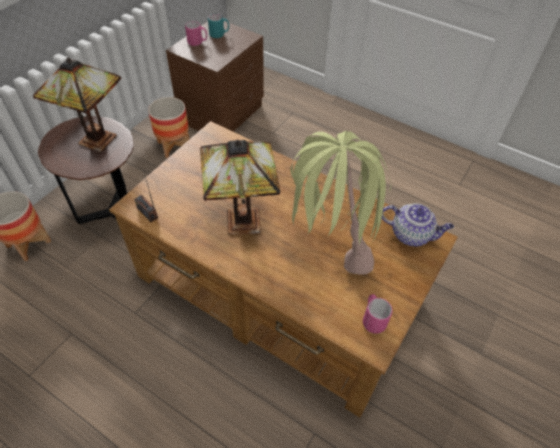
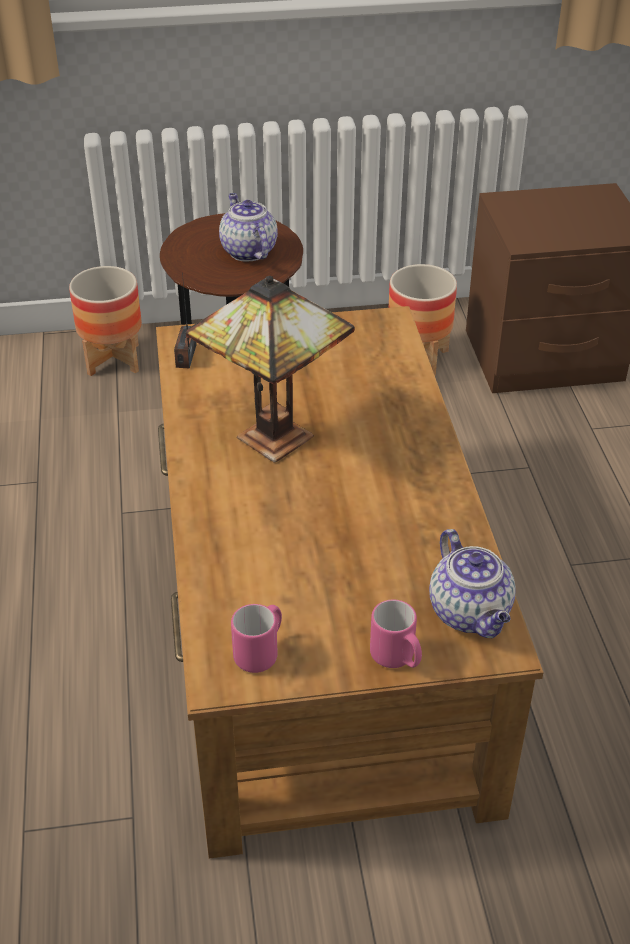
camera: 50 degrees right, 10 degrees down
(94, 140) = (247, 251): table lamp -> teapot
(197, 42) = (539, 205): pink mug -> pink mug (397, 658)
(219, 35) = (588, 210): turquoise mug -> none
(328, 250) = (327, 543): potted plant -> none

